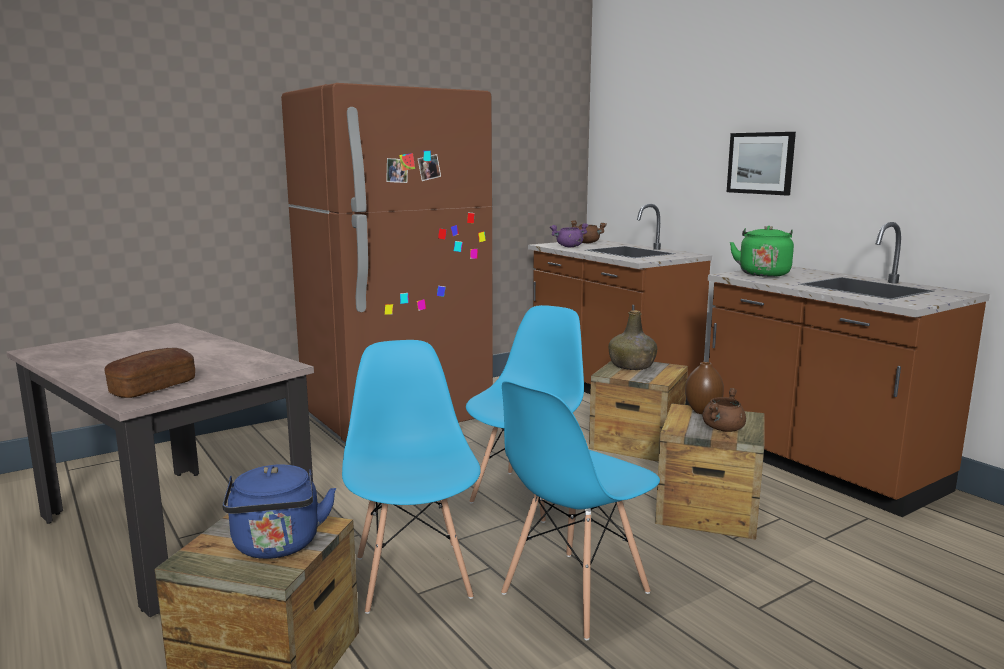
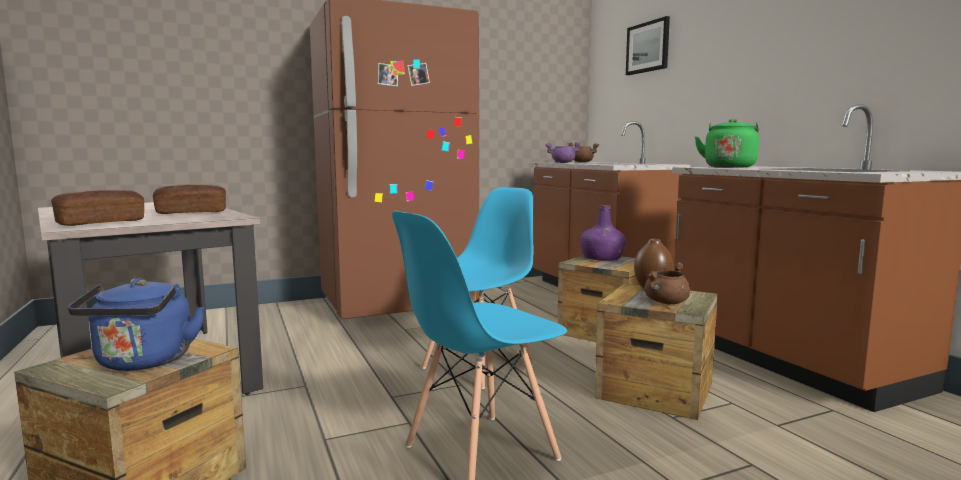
camera: 10 degrees right, 5 degrees down
(220, 357) = (191, 212): none -> bread
(413, 576) = (331, 423): blue chair -> none
(632, 366) = (602, 258): green bottle -> purple bottle
(761, 163) = (734, 72): picture -> picture (648, 47)

